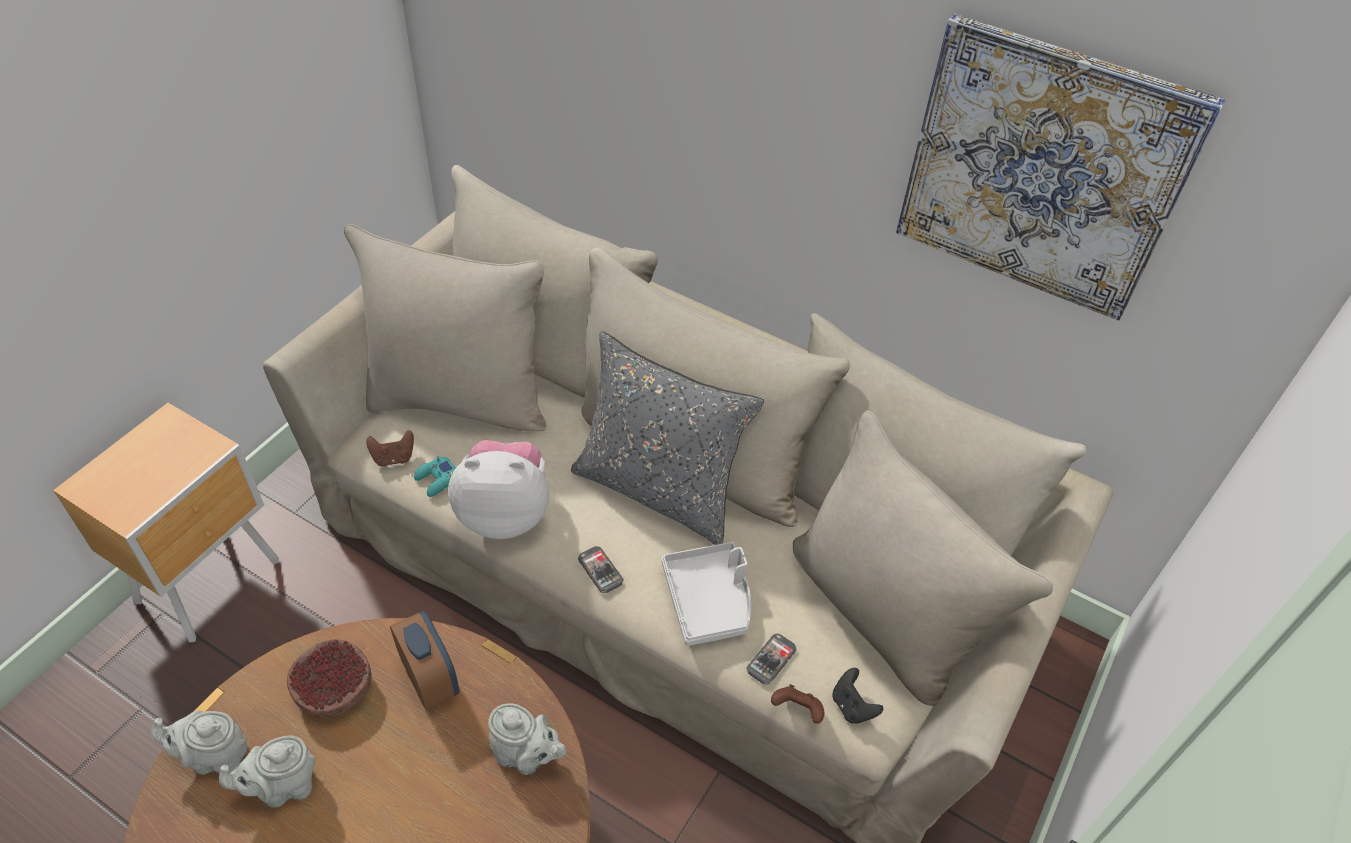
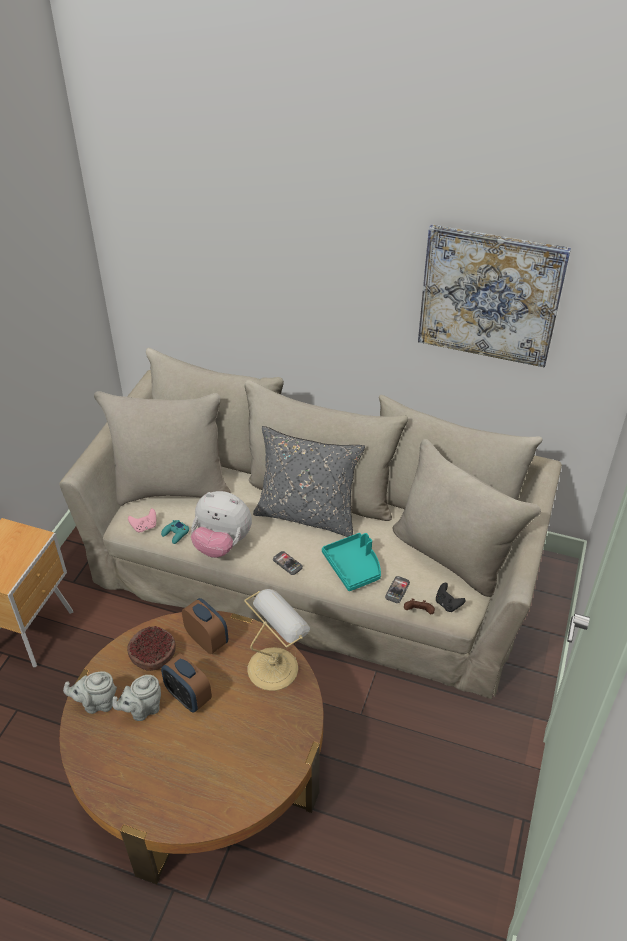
camera: 10 degrees left, 5 degrees down
(365, 780) = (188, 697): none -> alarm clock
(393, 458) = (144, 527): brown game controller -> pink game controller
(505, 513) = (222, 544): plush toy -> plush toy turned 150 degrees counterclockwise
(526, 756) = (275, 667): grey teapot -> table lamp
(709, 600) = (354, 567): grey tray -> turquoise tray

